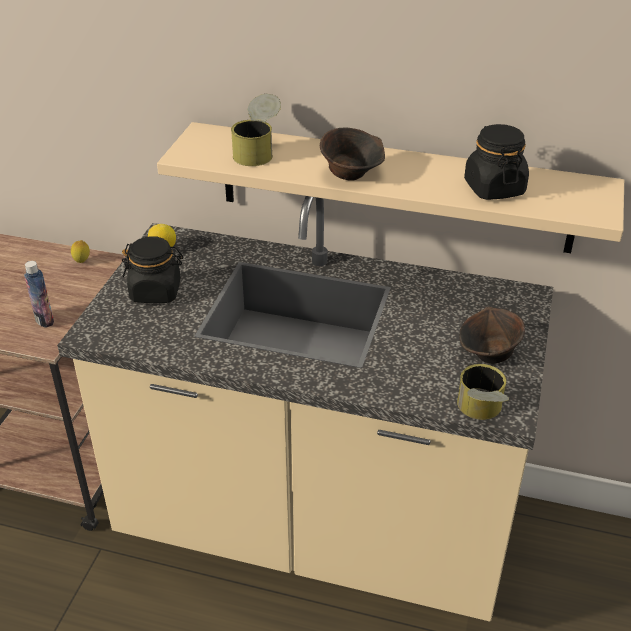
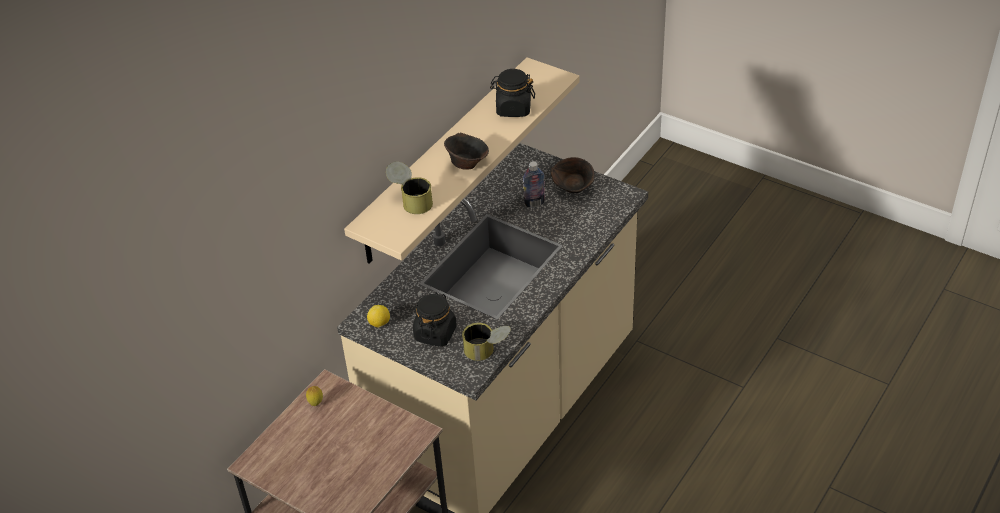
camera: 70 degrees left, 5 degrees up
(44, 320) = (388, 432): bottle -> bottle (534, 203)
(480, 414) = (622, 206): can -> can (487, 352)

